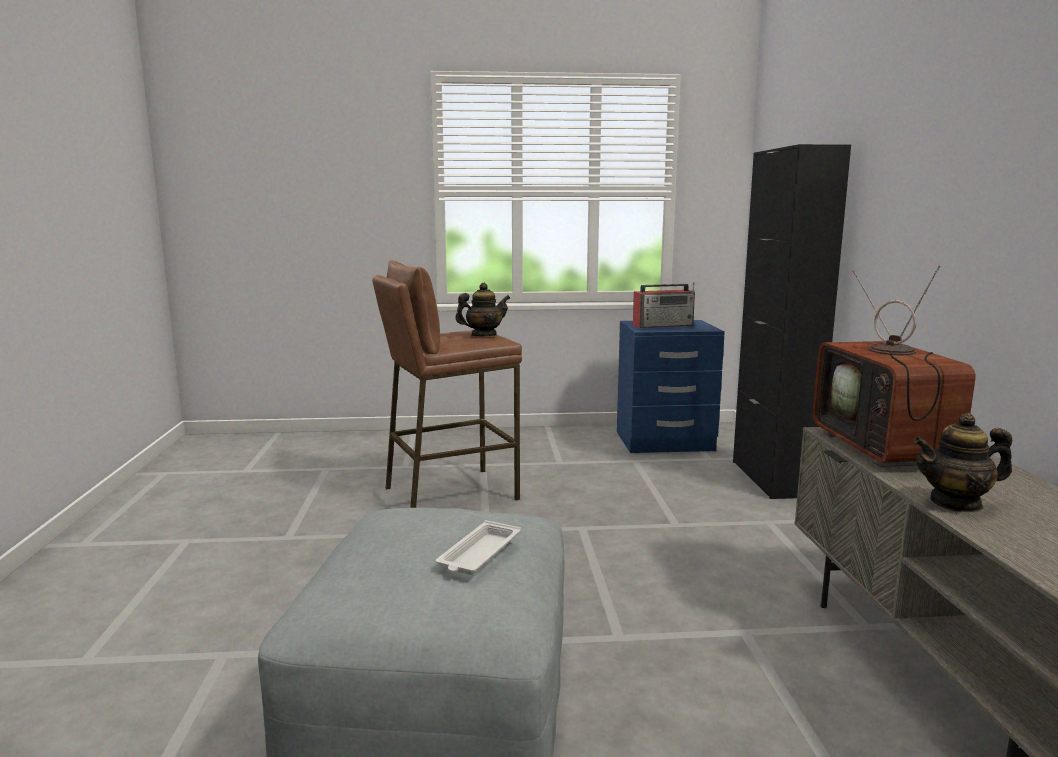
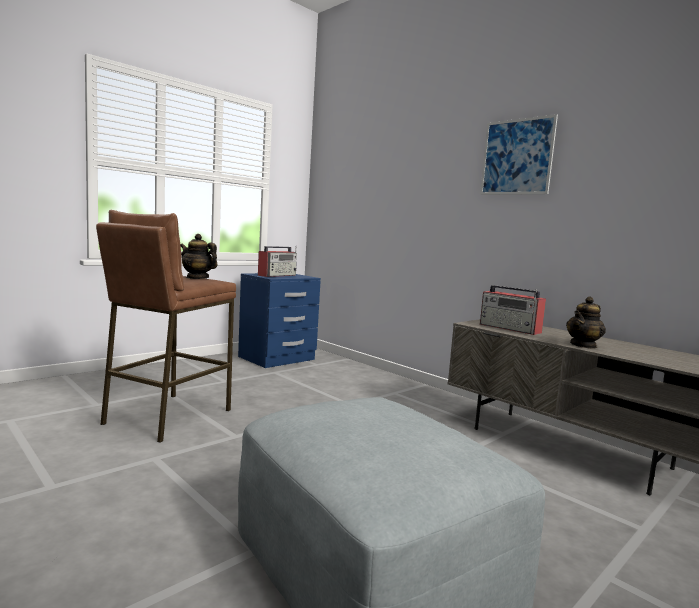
camera: 40 degrees left, 5 degrees down
(479, 554) = (418, 421): white tray -> none
(483, 335) = (197, 278): teapot -> teapot turned 90 degrees counterclockwise
(772, 478) = (364, 370): black cabinet -> none
(888, 450) = (510, 328): television -> radio
(977, 128) = (517, 157): none -> picture

